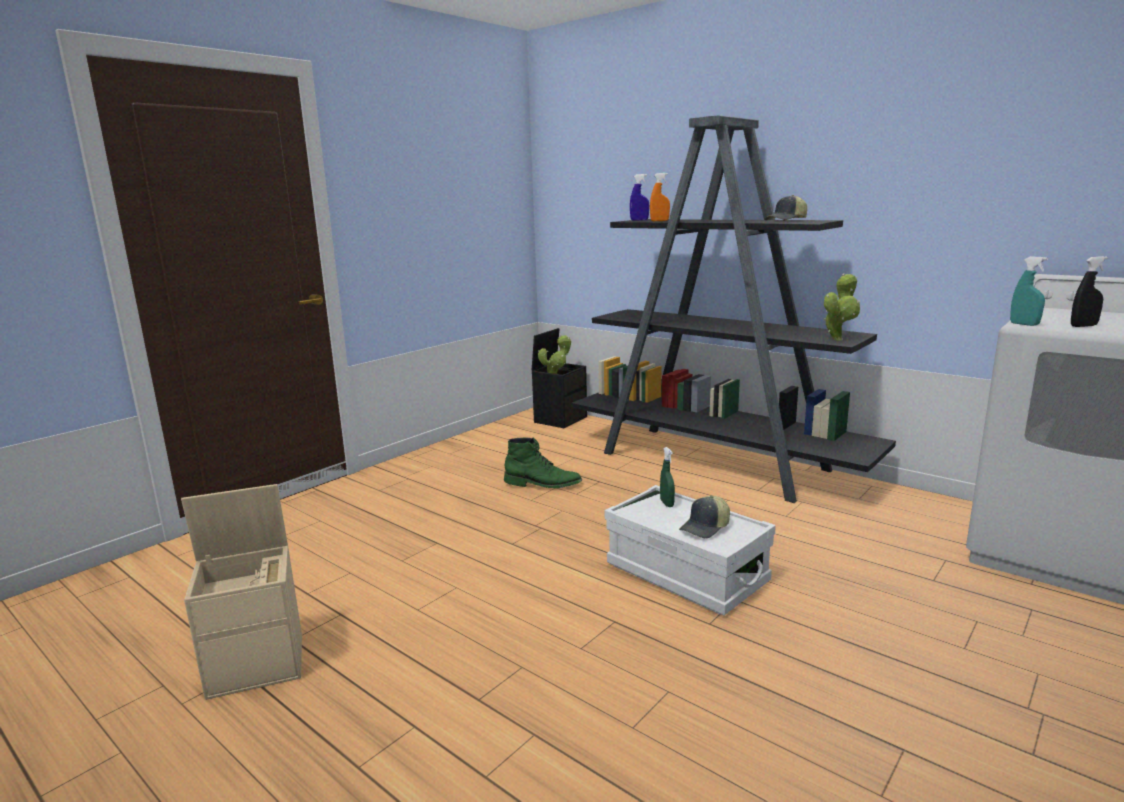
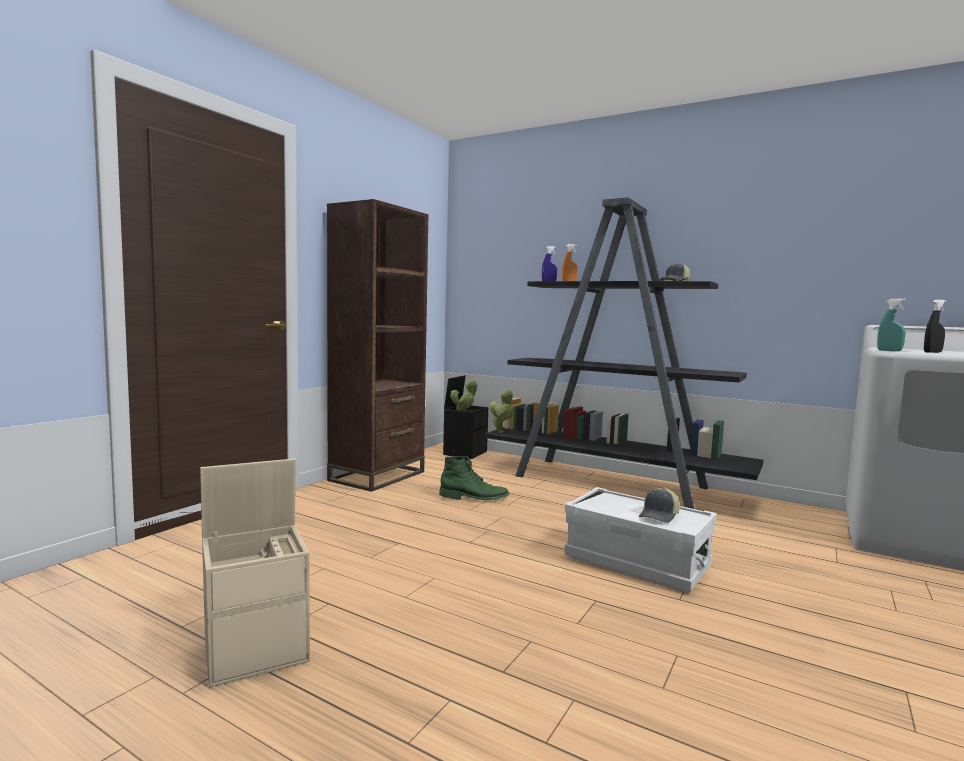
camera: 10 degrees left, 10 degrees down
(449, 454) = (377, 476): none -> brown bookcase
(667, 503) = (614, 500): green spray bottle -> none
(838, 339) = (722, 373): potted plant -> potted plant (501, 431)

